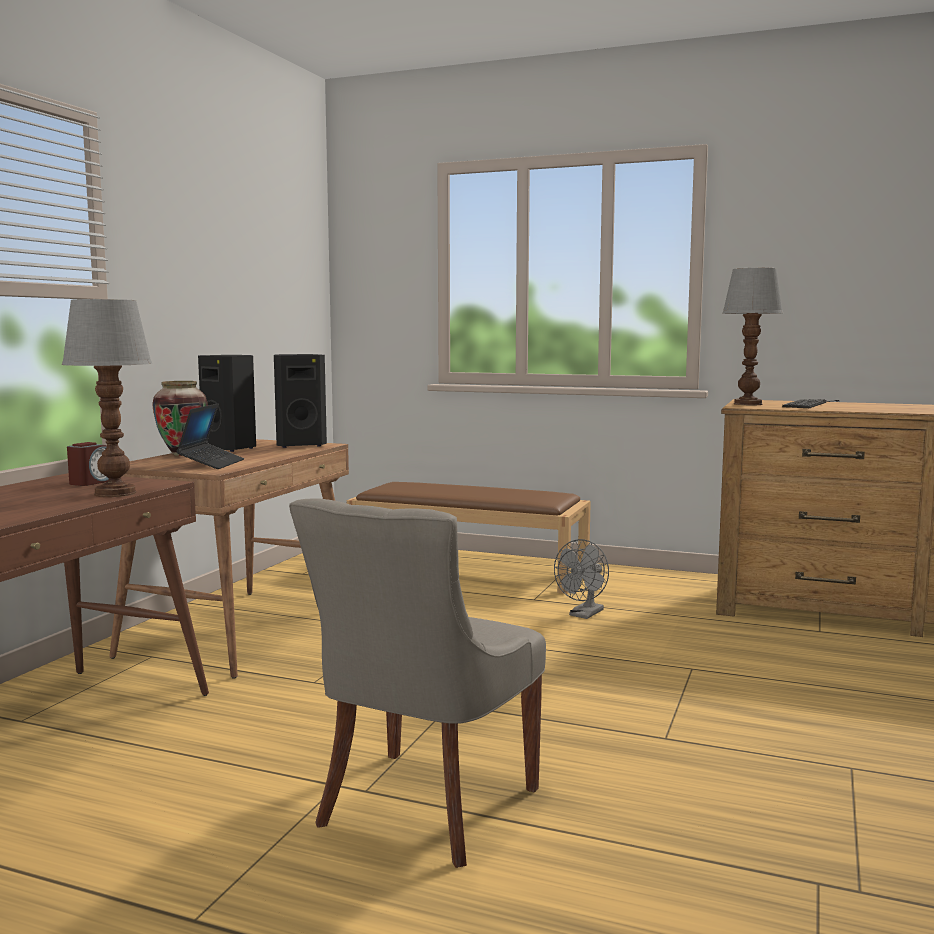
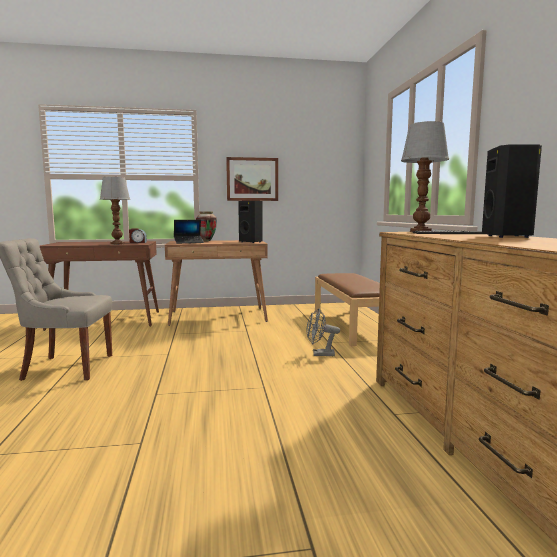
camera: 60 degrees right, 0 degrees up
(197, 299) = (252, 179): none -> picture
(231, 448) = (229, 241): black speaker -> black speaker (507, 236)

